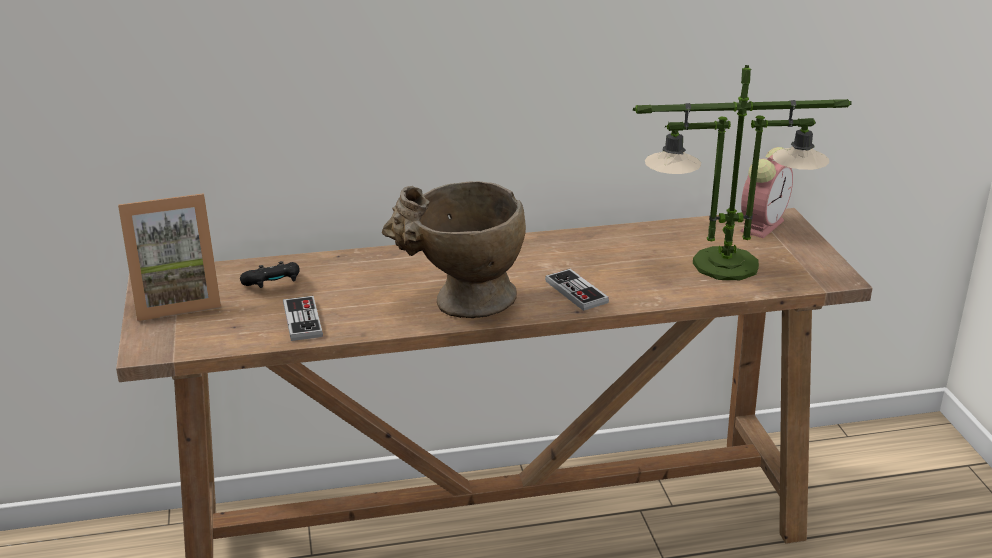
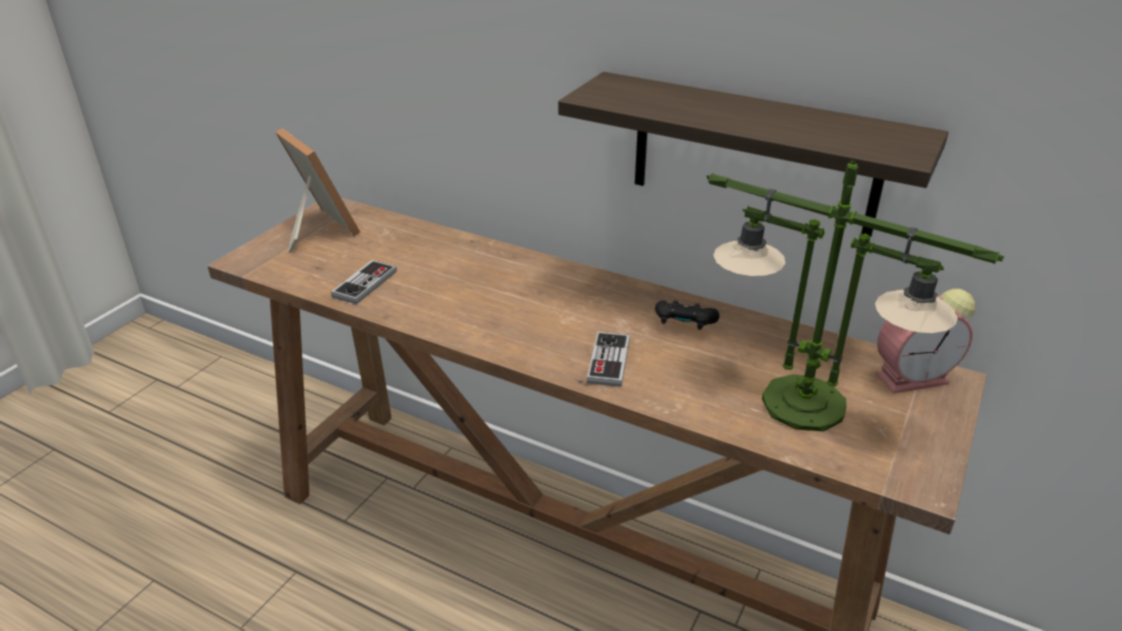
camera: 40 degrees right, 5 degrees up
(176, 300) = (317, 230): picture frame -> picture frame turned 150 degrees counterclockwise
(273, 286) = (390, 246): black game controller -> black game controller (684, 325)
(461, 304) = (495, 326): beige vase -> none
(601, 93) = (754, 155): none -> shelf

